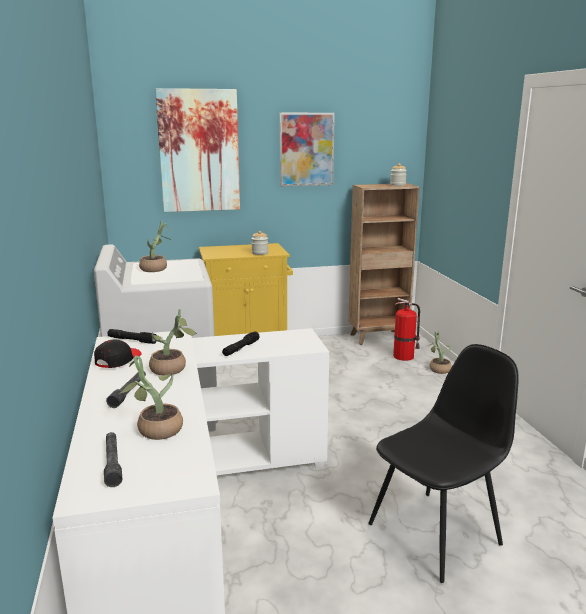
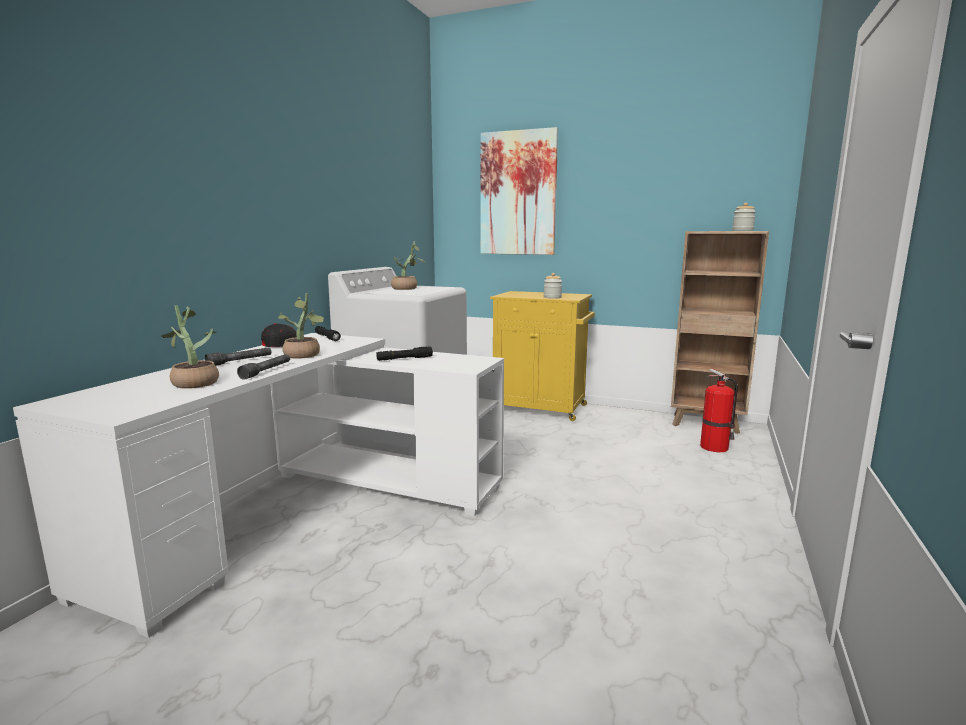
camera: 35 degrees right, 5 degrees down
(112, 463) = (118, 392): grey flashlight -> grey flashlight (267, 371)
(306, 149) = (632, 190): picture -> none
(436, 532) = (501, 624): black chair -> none
(438, 369) = (745, 469): potted plant -> none

